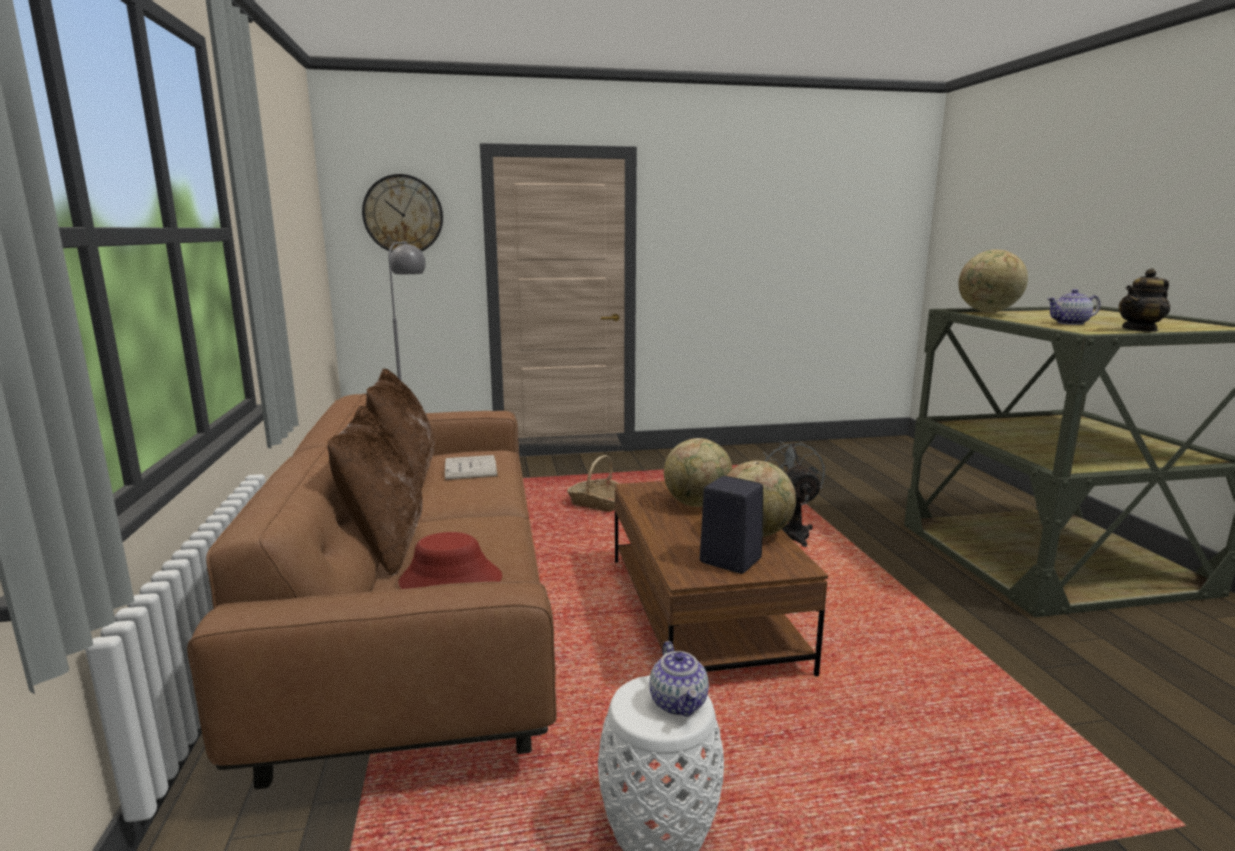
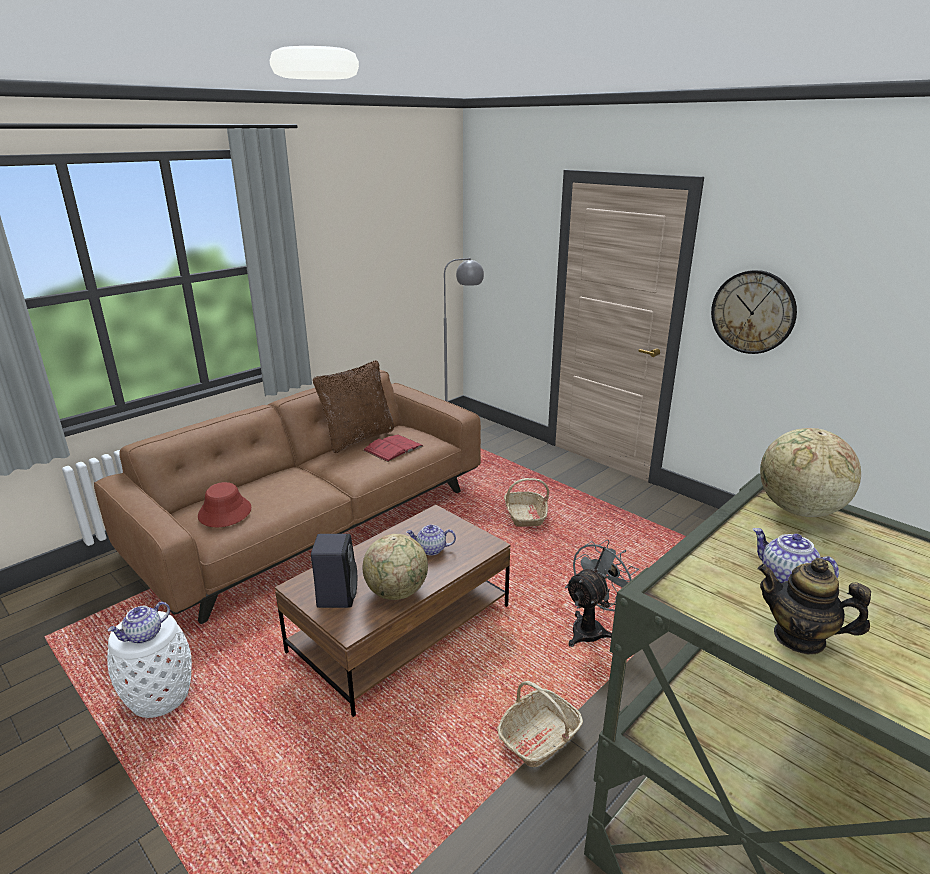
camera: 55 degrees right, 10 degrees up
(386, 547) = (259, 478): brown pillow -> none
(403, 215) = (507, 228): wall clock -> wall clock (753, 312)
(470, 468) = (393, 448): white book -> red book
(697, 504) = (431, 549): globe -> teapot
(904, 594) = (539, 737): none -> basket

